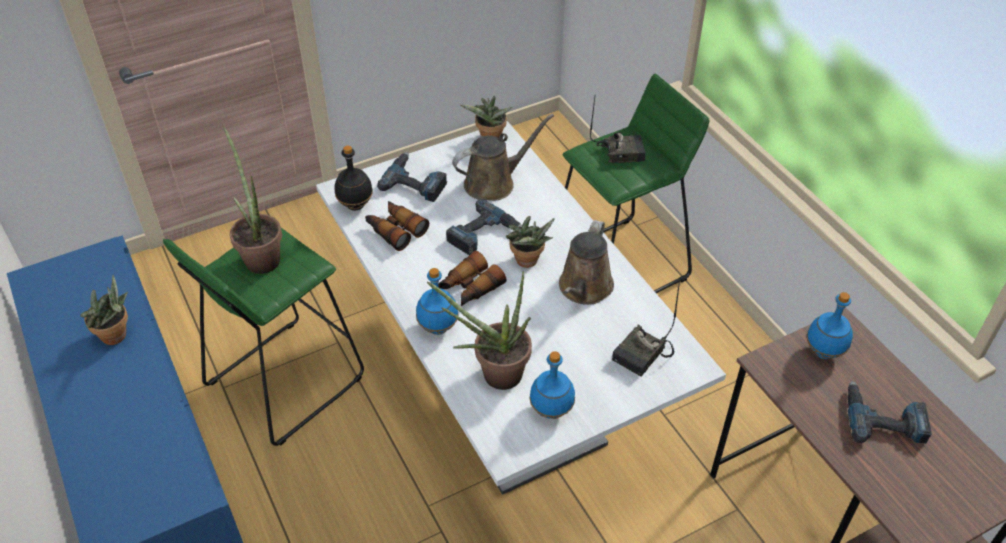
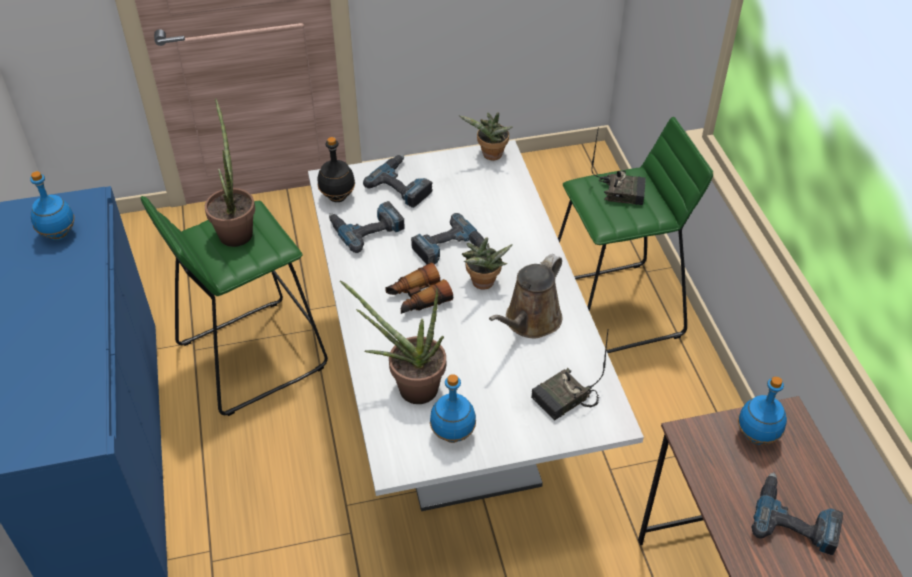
camera: 15 degrees right, 0 degrees up
(118, 336) = (73, 278): potted plant -> none
(395, 230) = (366, 228): binoculars -> power drill
(438, 327) = (373, 330): blue bottle -> blue bottle (59, 234)
(494, 183) = (479, 199): brown watering can -> none

